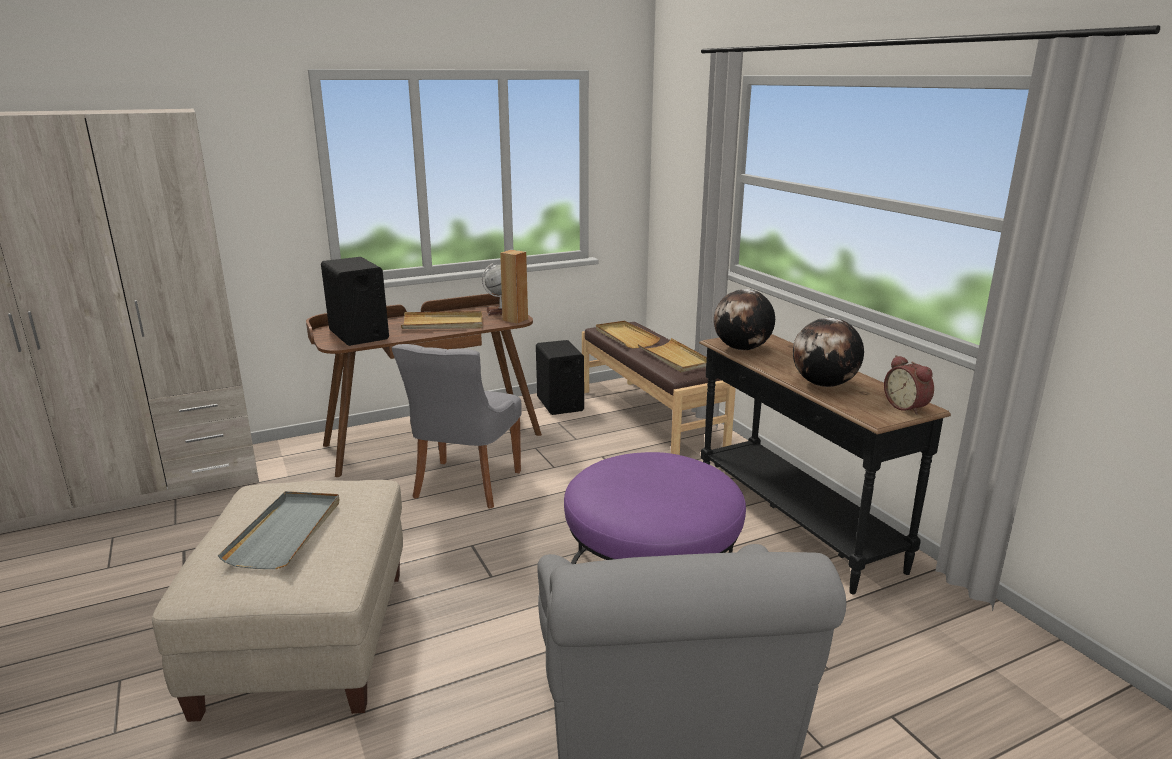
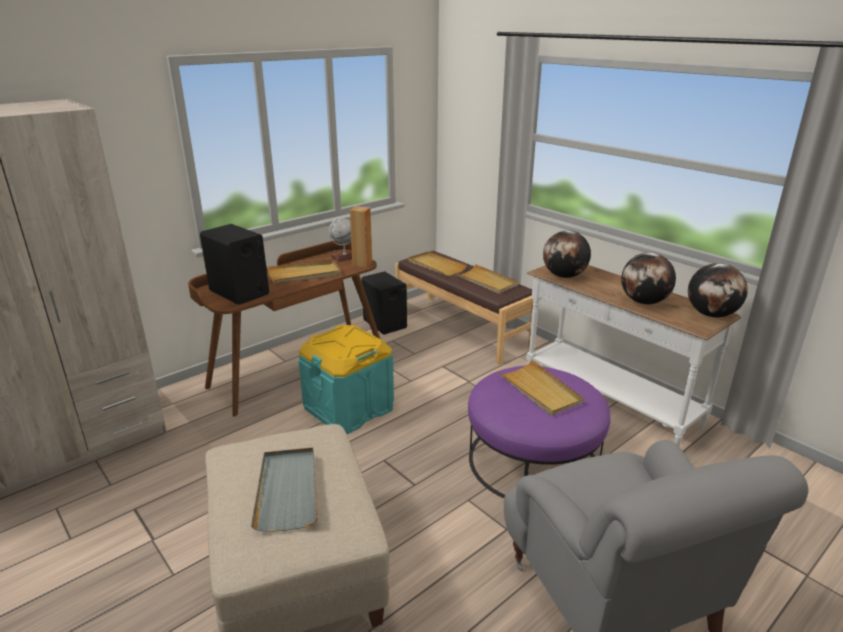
camera: 15 degrees left, 5 degrees up
(465, 486) = (349, 408): grey chair -> turquoise storage box
(657, 479) = (539, 390): none -> beige tray
(793, 522) = (608, 401): black console table -> white console table
(907, 407) = (711, 315): alarm clock -> globe

